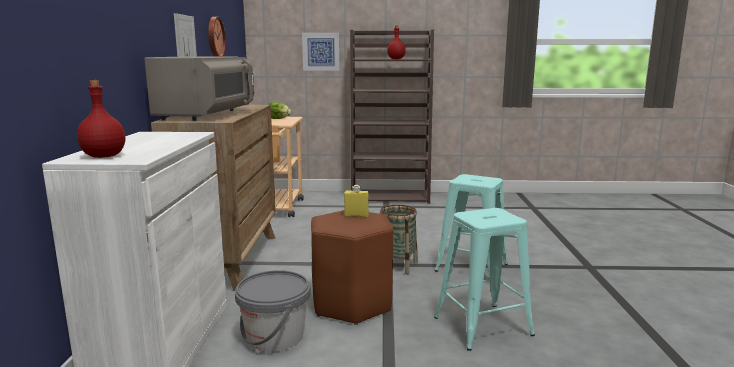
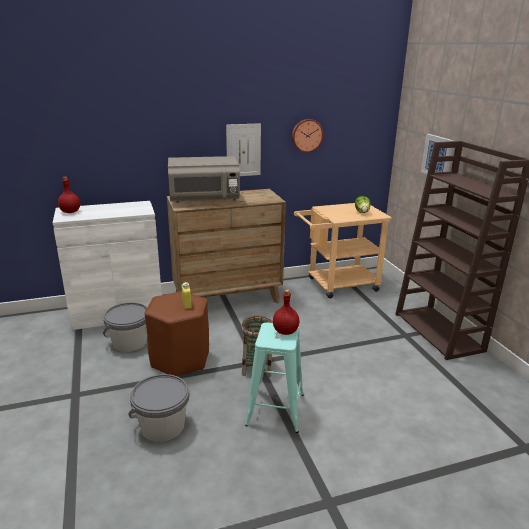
camera: 70 degrees right, 10 degrees up
(396, 59) = (470, 186): red bottle -> red bottle (285, 331)
(482, 326) = (162, 426): turquoise stool -> grey bucket

